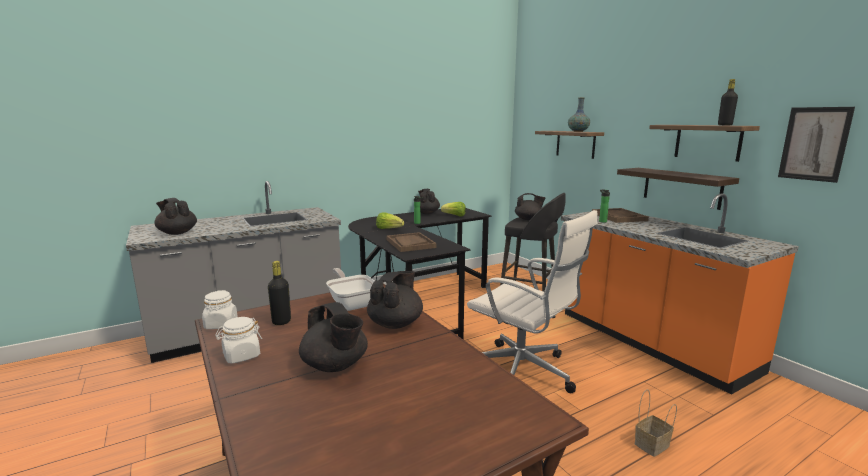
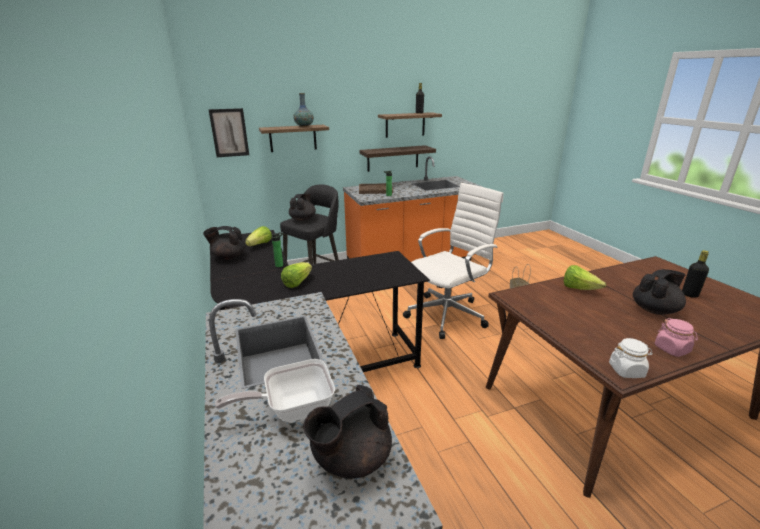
camera: 80 degrees left, 10 degrees up
(241, 356) = (672, 349): white jar -> pink jar
(281, 321) = (601, 336): black bottle -> black bottle (689, 294)
(352, 303) = (547, 305): frying pan -> frying pan (292, 409)
(396, 323) = (579, 288): black teapot -> lettuce
(410, 243) = (370, 274): brown tray -> none
(814, 144) = (456, 120): picture -> picture (229, 133)

